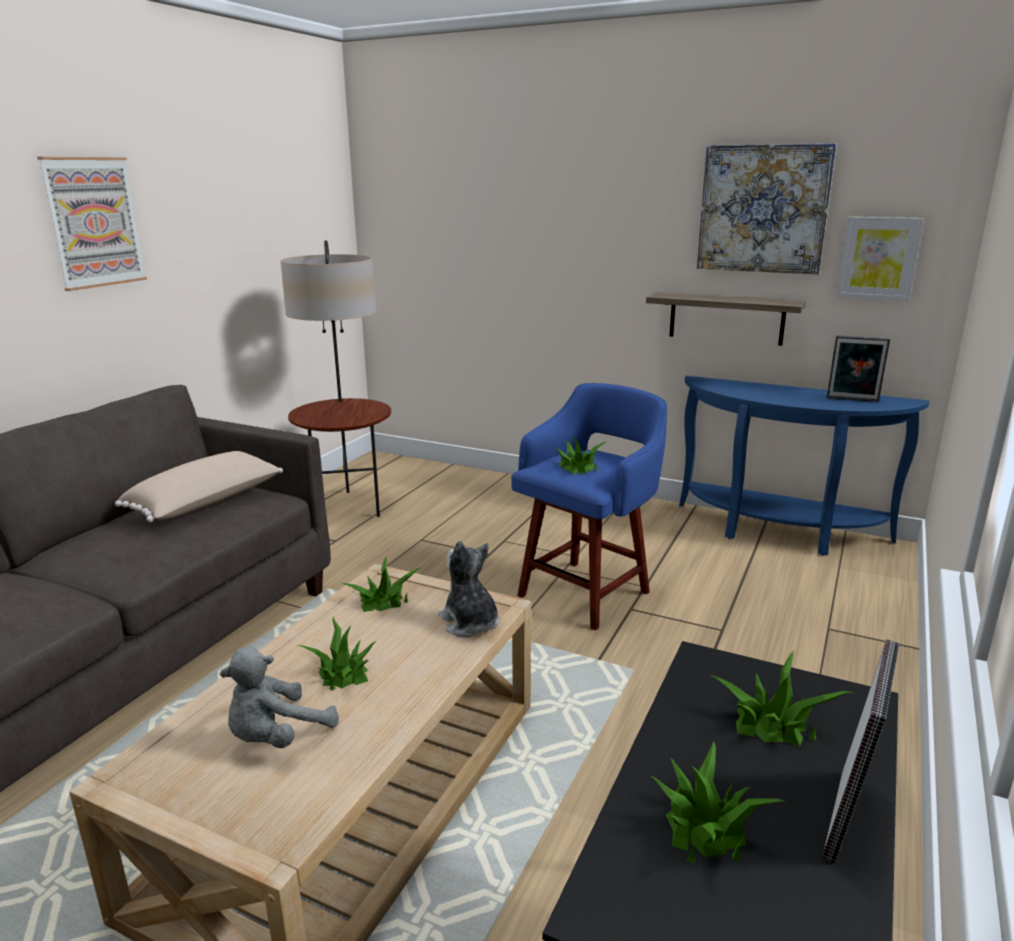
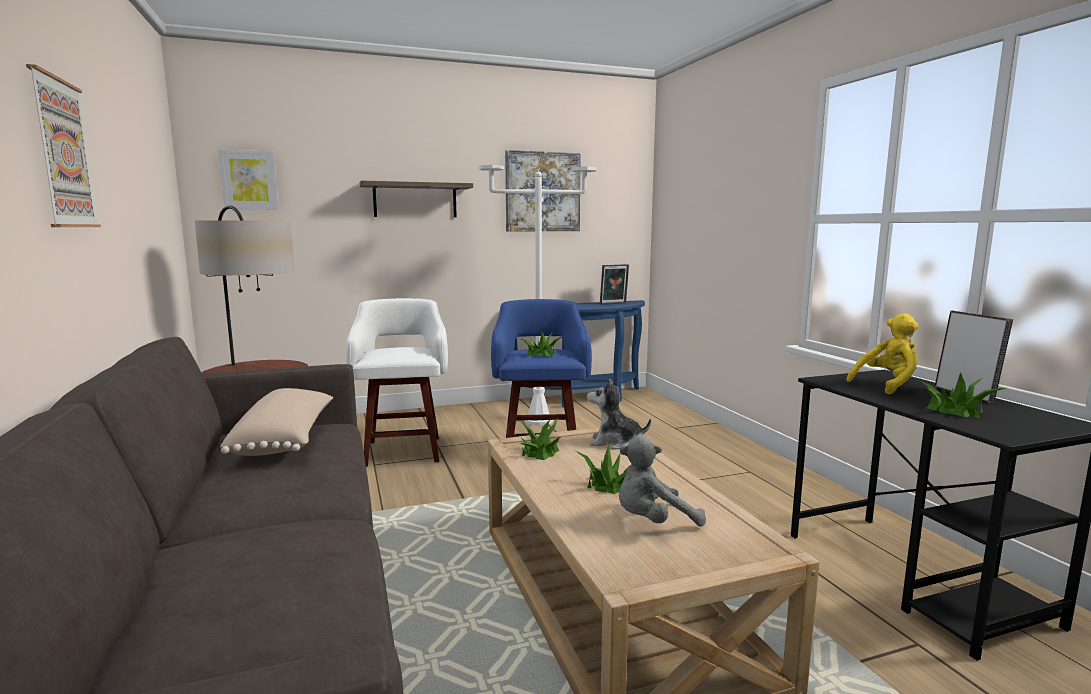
camera: 45 degrees left, 10 degrees down
(277, 736) = (653, 521): grey plush toy -> grey plush toy turned 75 degrees clockwise
(468, 532) = (403, 450): none -> white stool
(662, 546) = (538, 420): none -> white floor lamp
(726, 318) = (527, 264): shelf -> shelf (415, 200)
(773, 722) = (887, 385): potted plant -> yellow plush toy
(878, 258) = (607, 220): picture -> picture (249, 180)

